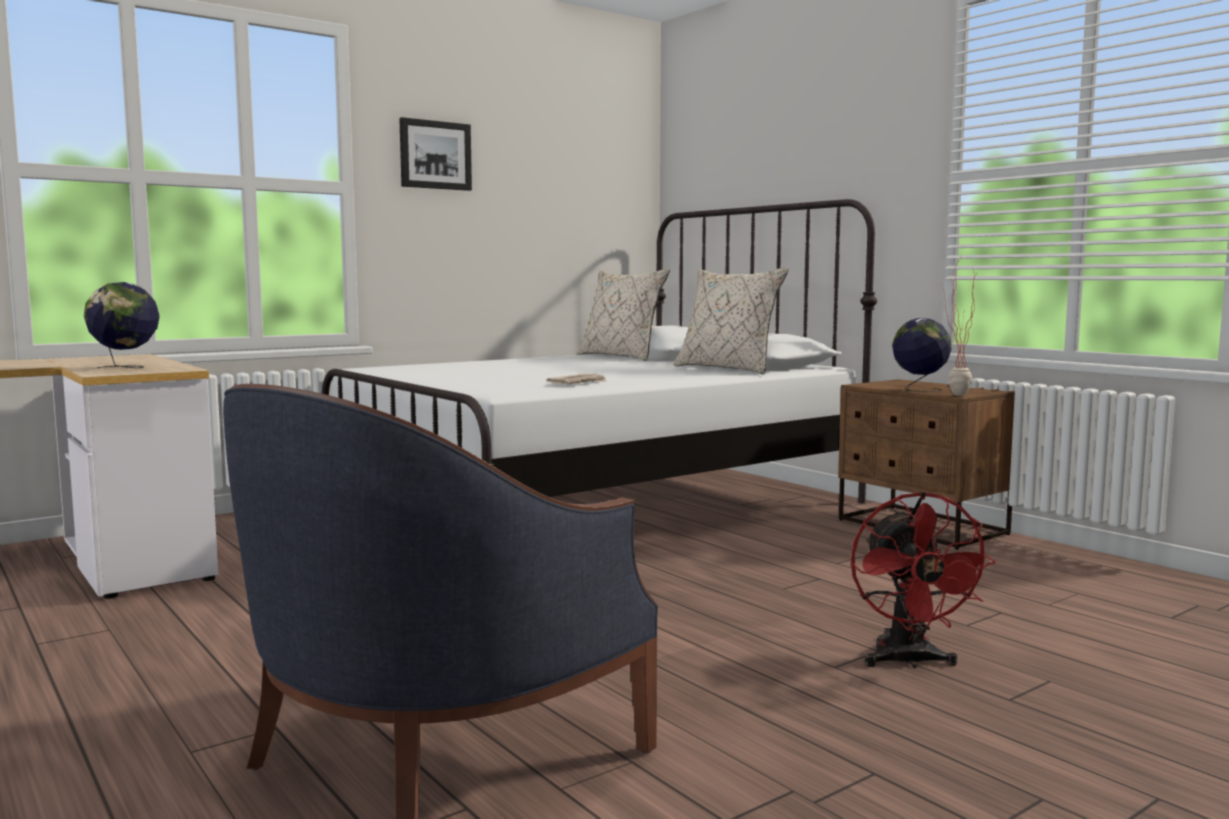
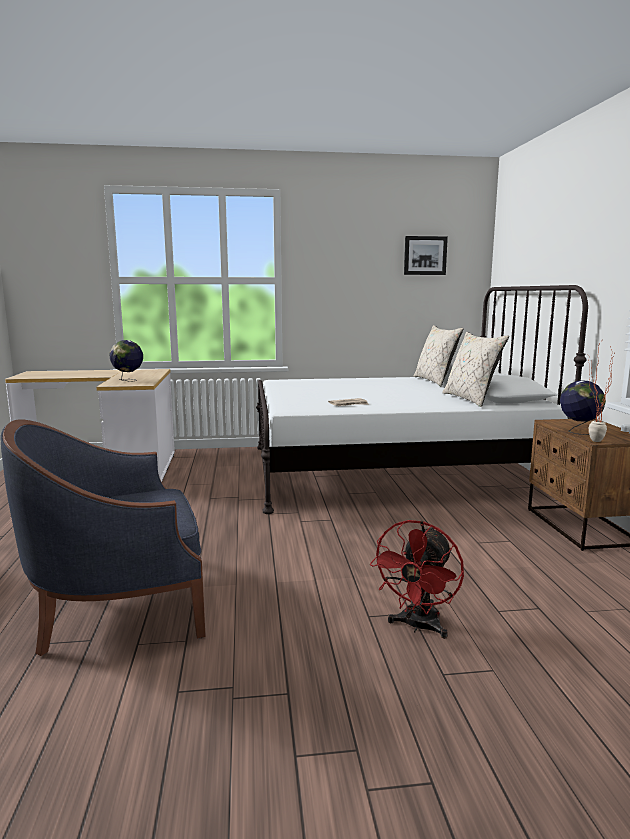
camera: 30 degrees right, 5 degrees up
(435, 155) = (331, 258): picture -> picture (425, 255)

